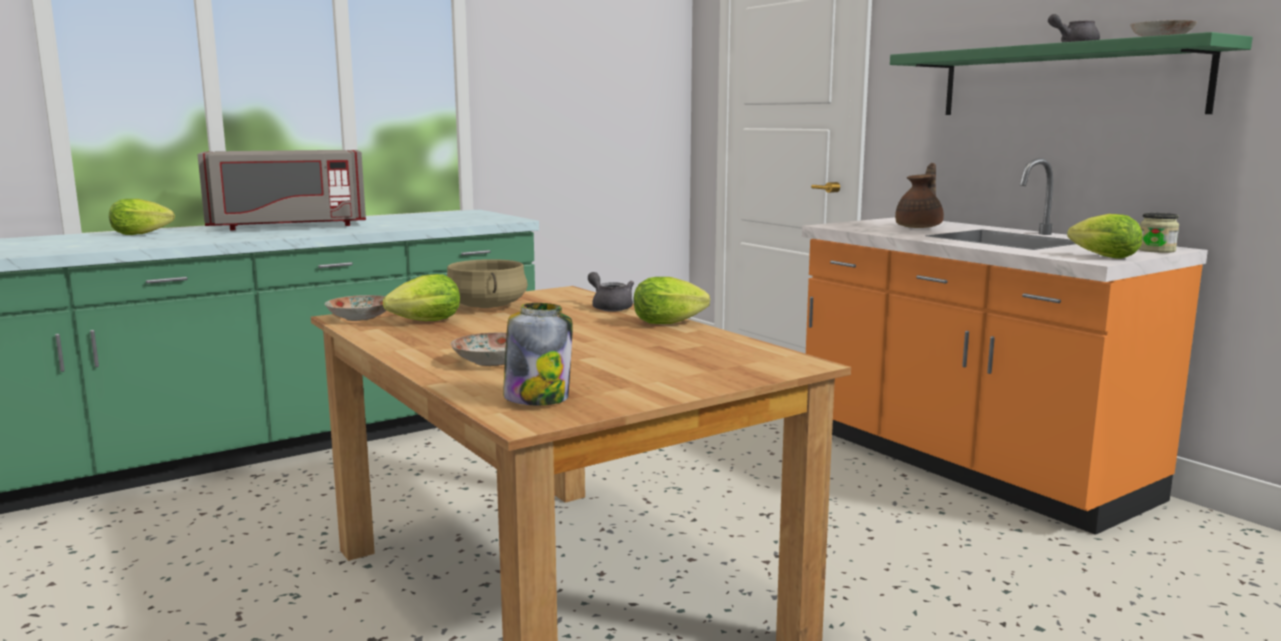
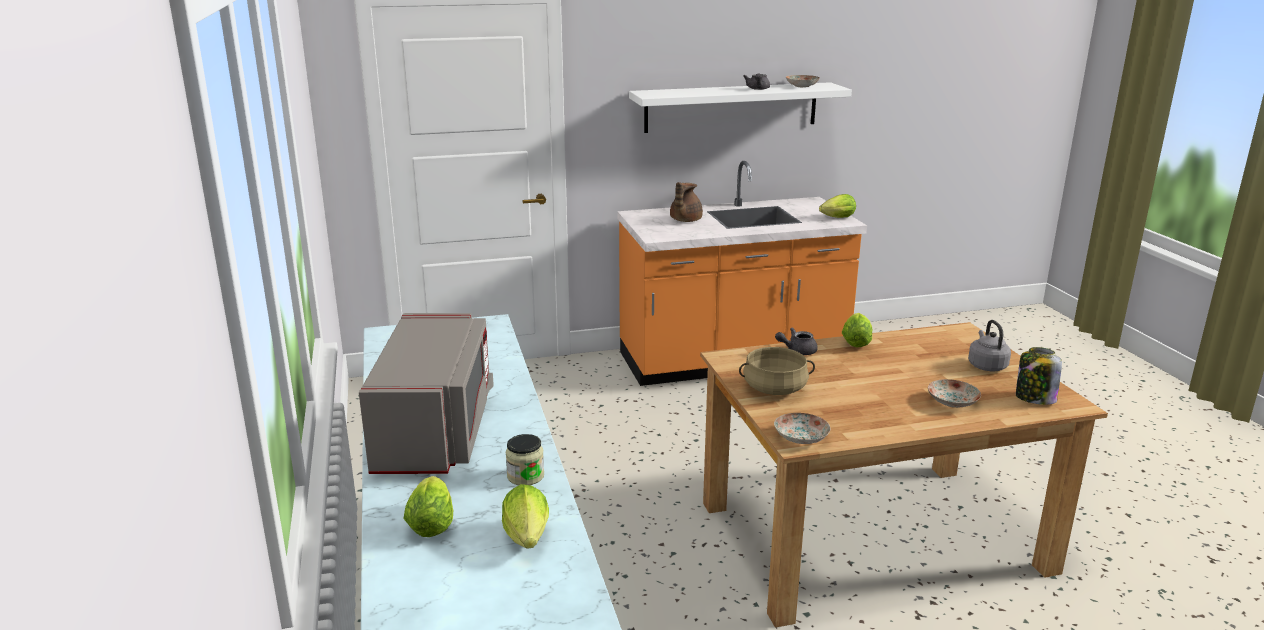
camera: 70 degrees left, 10 degrees up
(422, 322) = (827, 415): lettuce -> lettuce (527, 540)
(654, 375) = (986, 365): none -> grey kettle
(920, 227) = (684, 220): brown teapot -> brown teapot turned 120 degrees counterclockwise
(1066, 81) = (731, 107): green shelf -> white shelf
(1156, 250) = (819, 204): jar -> jar (525, 476)

